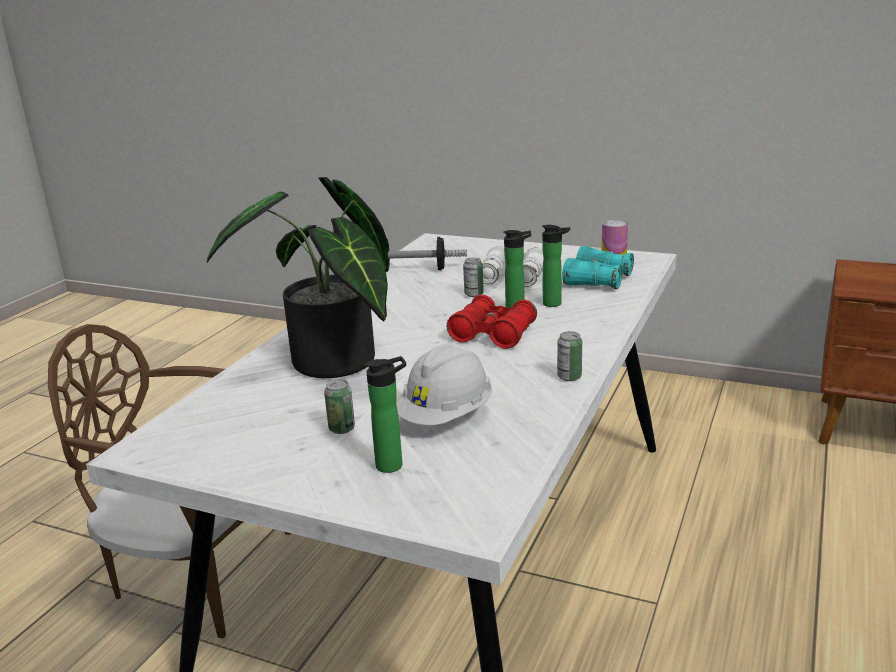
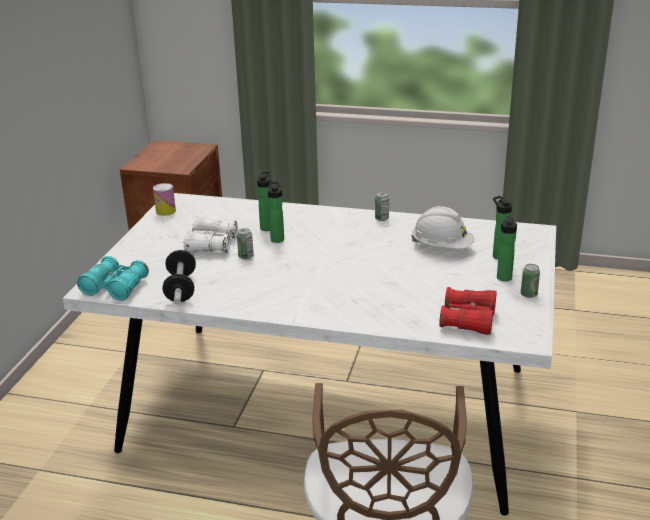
camera: 100 degrees left, 5 degrees up
(311, 458) = (504, 279): none -> bottle
(333, 366) = (386, 293): potted plant -> none
(342, 429) = (468, 275): can -> can (528, 294)
(493, 334) = (323, 243): red binoculars -> red binoculars (468, 320)
(597, 280) = (221, 215): turquoise binoculars -> turquoise binoculars (115, 287)

